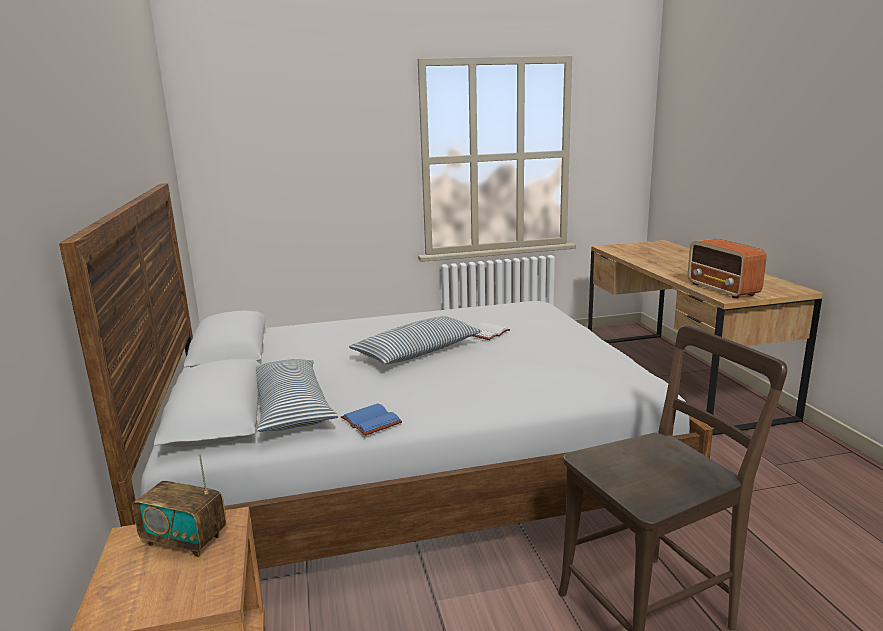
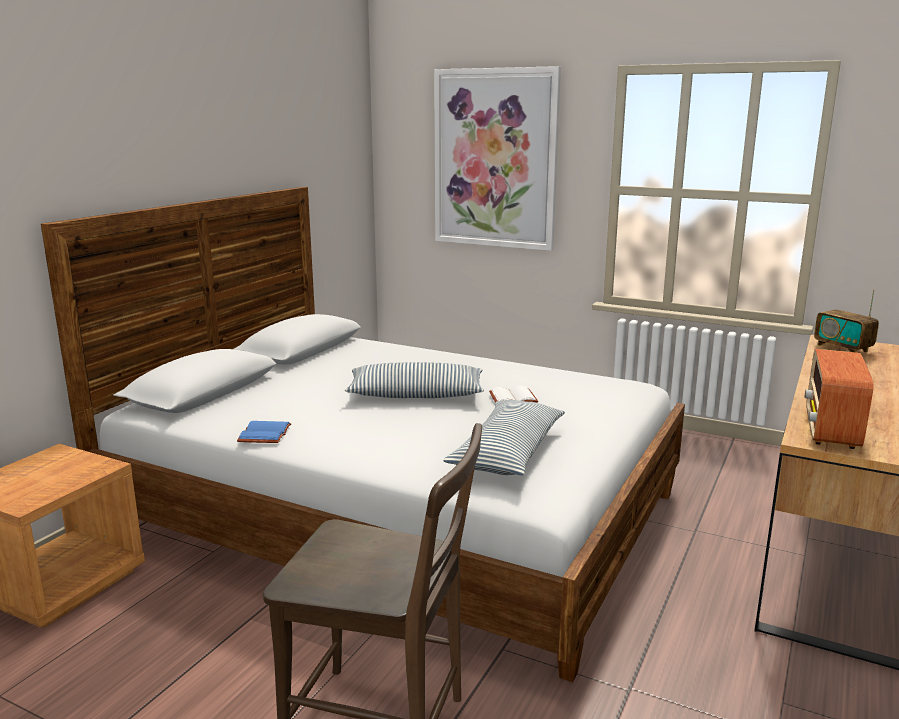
camera: 40 degrees right, 0 degrees up
(185, 540) = (69, 467): radio -> radio (842, 348)
(290, 407) = (243, 404): pillow -> pillow (508, 452)
(314, 143) = (495, 159): none -> picture

